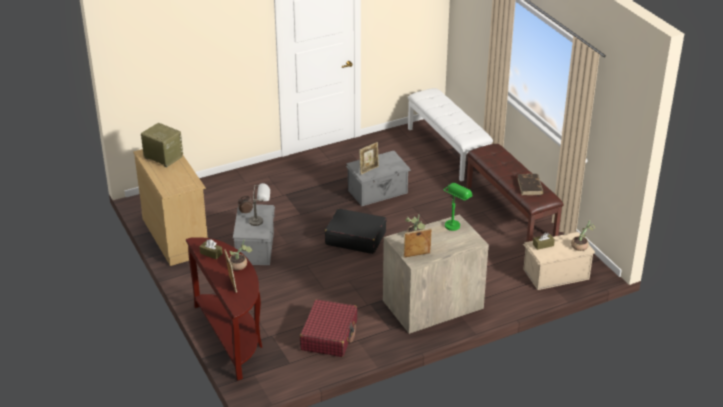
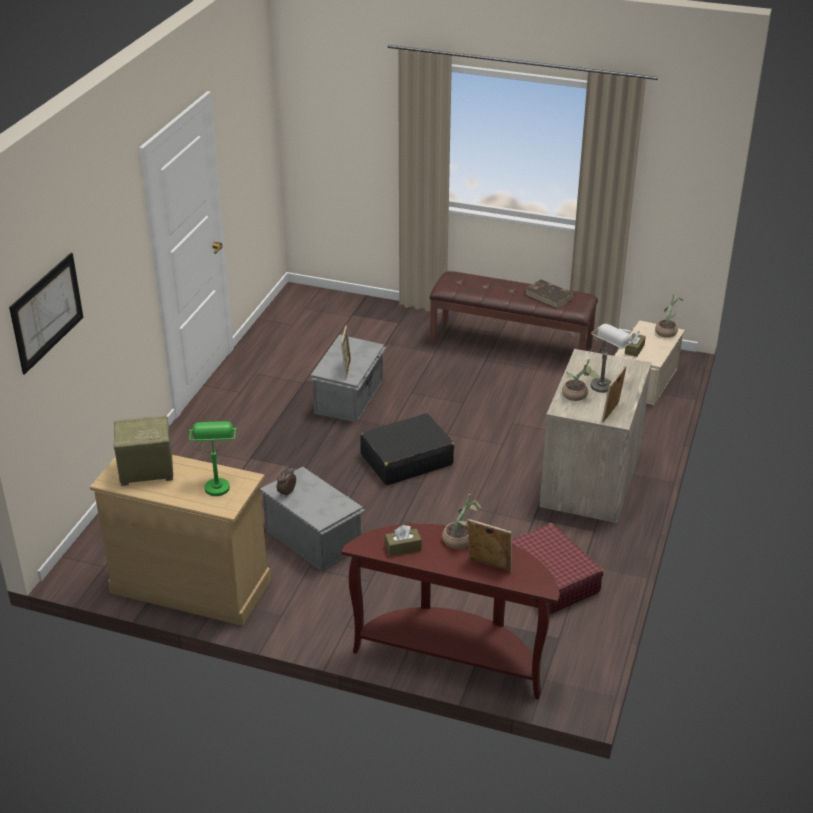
camera: 45 degrees left, 0 degrees up
(159, 51) = (47, 312): none -> picture
(261, 221) = (321, 492): grey table lamp -> grey table lamp (605, 382)
(448, 150) = (353, 316): white bench -> none
(455, 223) = (587, 359): green table lamp -> green table lamp (216, 483)

